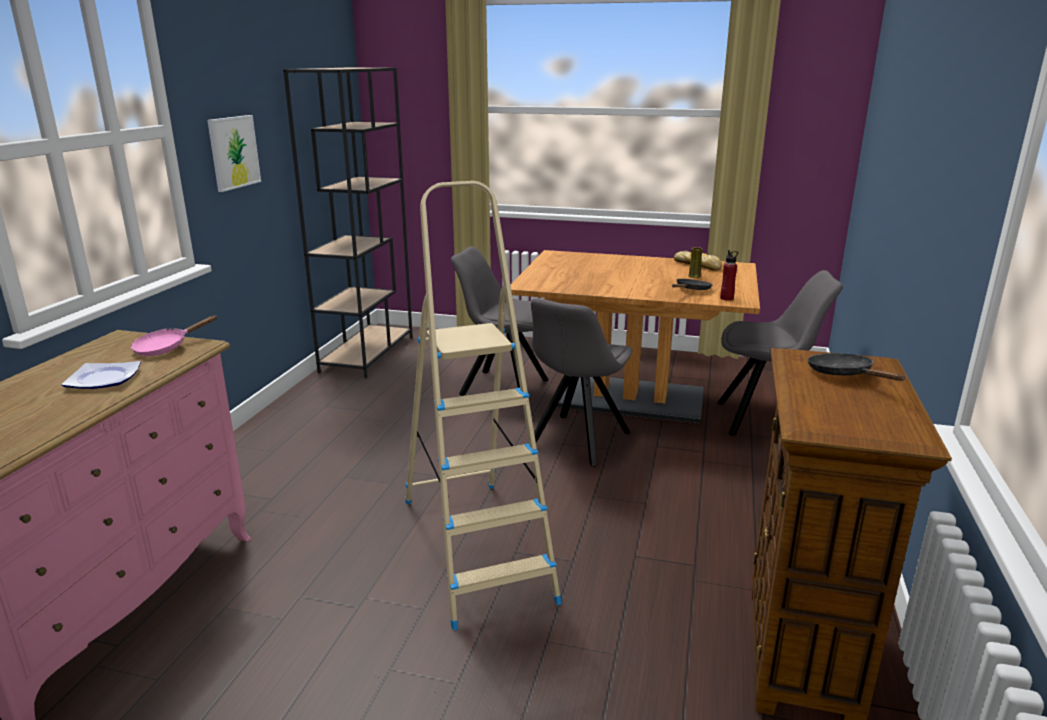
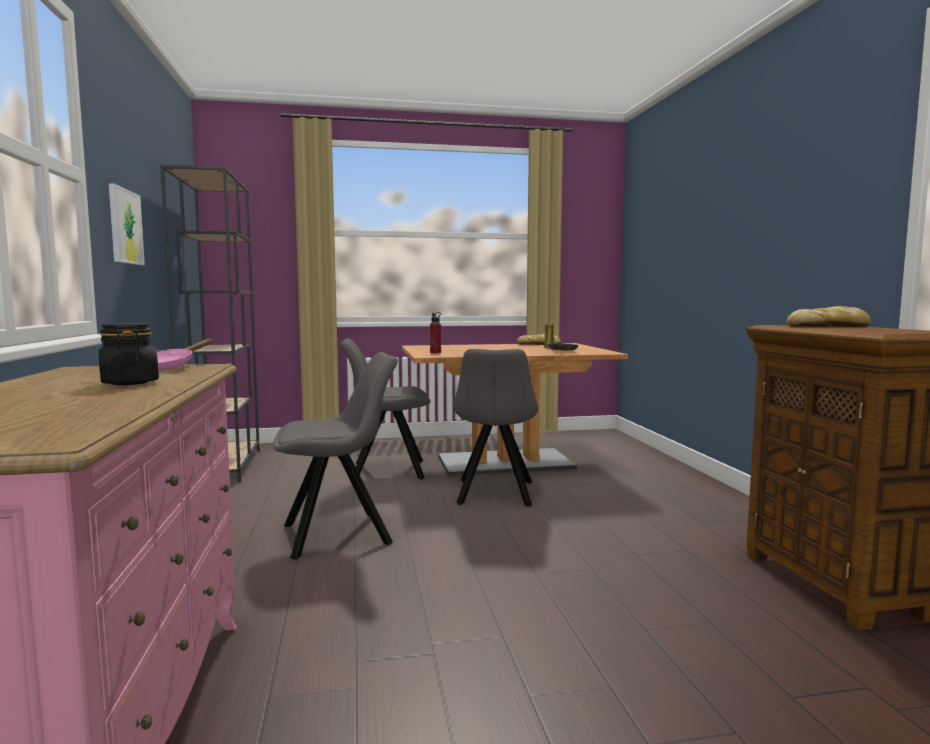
camera: 25 degrees left, 15 degrees down
(104, 380) = (129, 383): plate -> black jar
(476, 547) = (497, 578): beige step ladder -> none
(726, 298) = (596, 352): red bottle -> red bottle (435, 352)
(763, 420) = (617, 461): grey chair -> grey chair (338, 534)
(844, 375) = (829, 326): black frying pan -> bread

